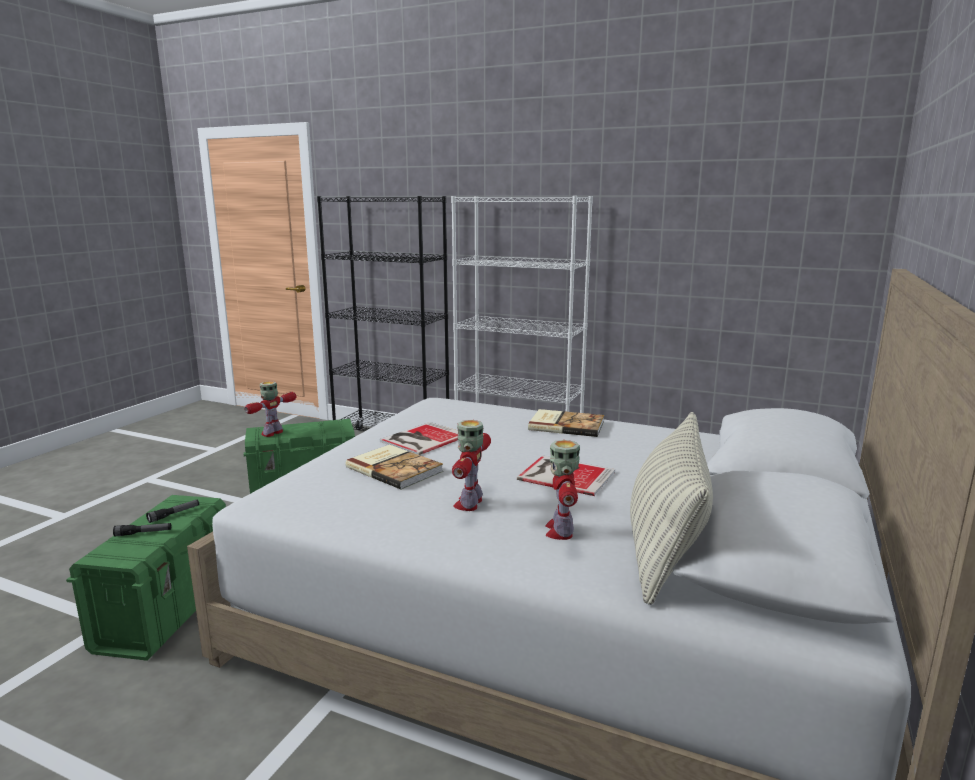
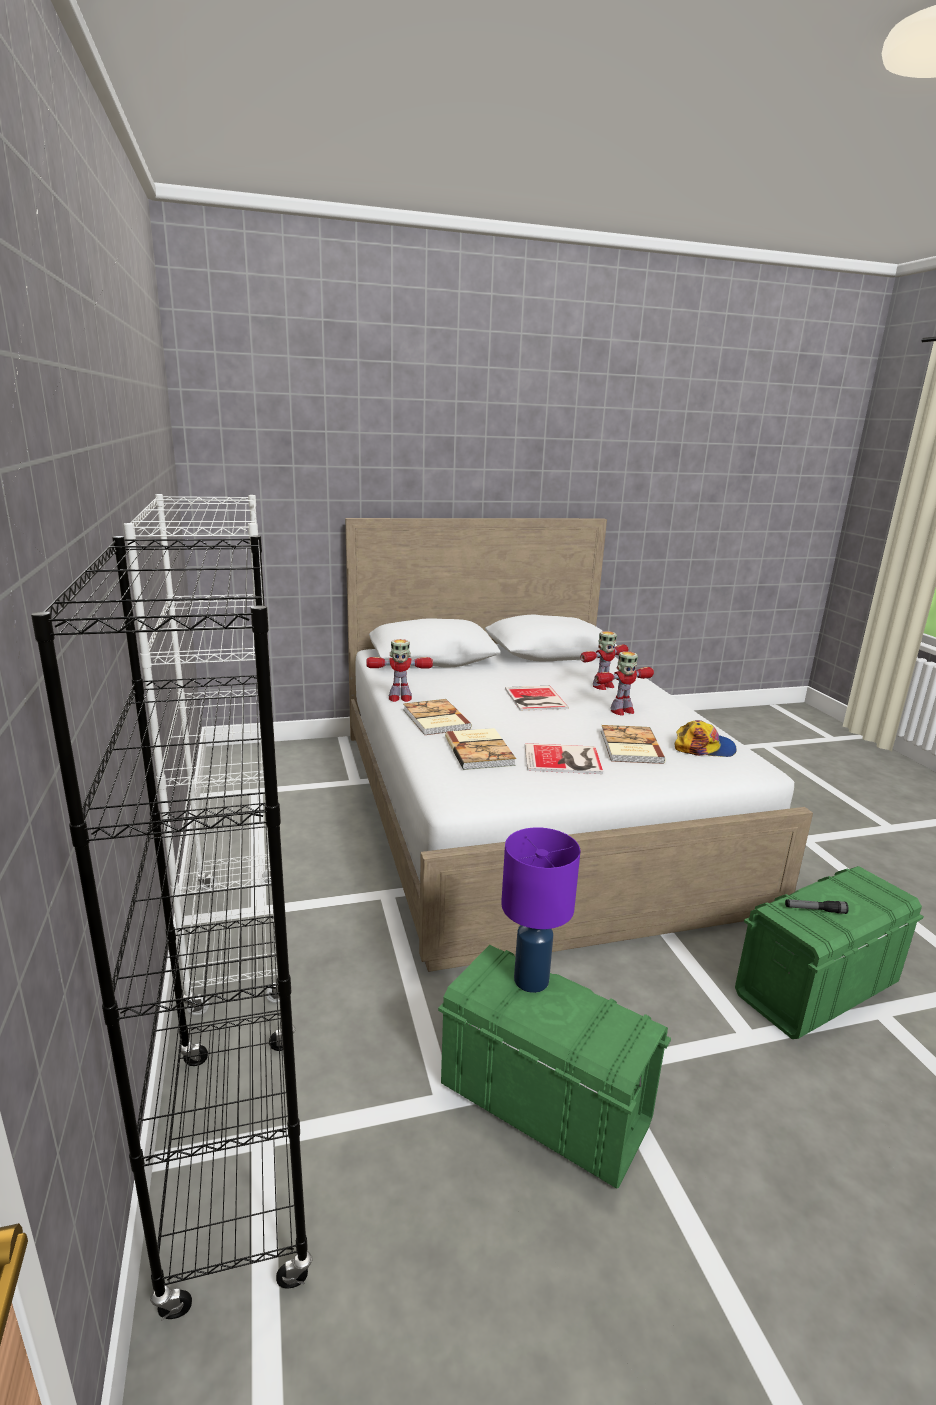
camera: 130 degrees left, 5 degrees up
(143, 533) = (849, 900): flashlight -> none
(272, 433) = (605, 1022): toy robot -> toy robot (399, 698)
(319, 430) = (531, 981): none -> purple table lamp
(329, 499) = (704, 747): none -> cap
(483, 422) = (480, 751): none -> book
(665, 547) = (574, 667): pillow -> none

